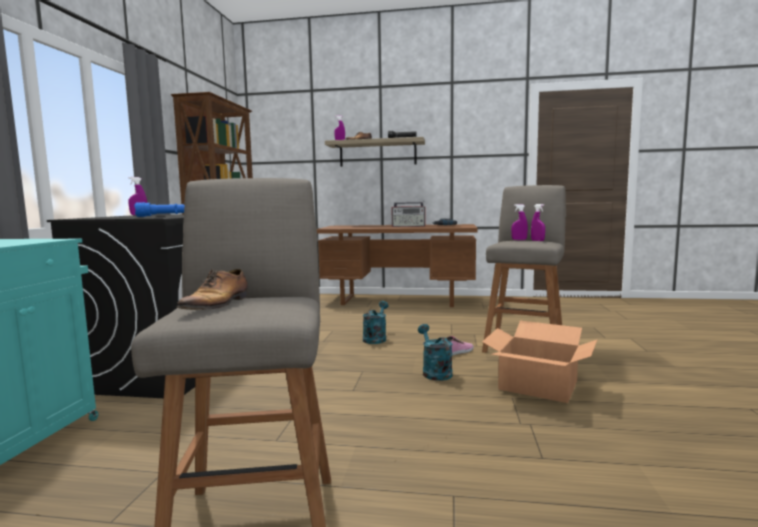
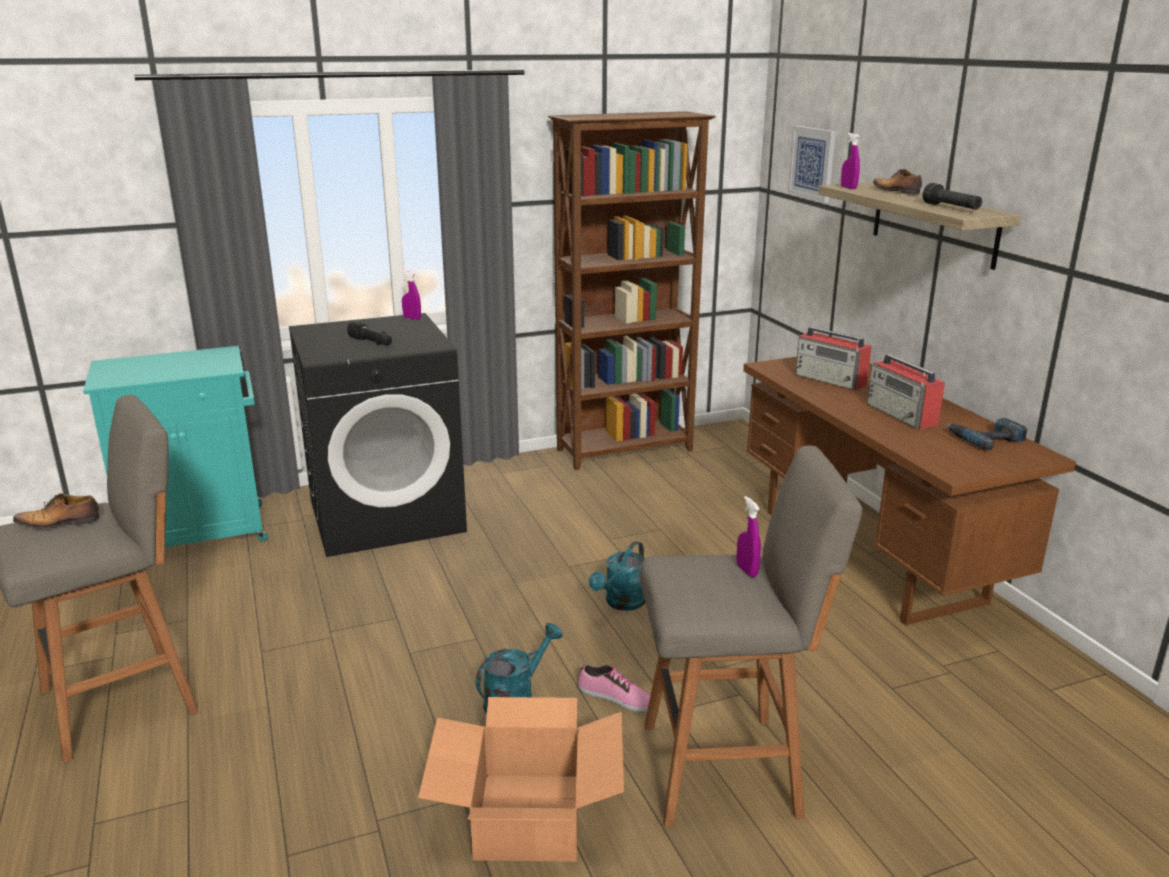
camera: 60 degrees right, 15 degrees up
(163, 216) = (372, 343): blue flashlight -> black flashlight
(287, 142) = (812, 163): none -> picture
(359, 227) = (831, 380): none -> radio
(375, 338) = (621, 603): turquoise watering can -> turquoise watering can turned 135 degrees clockwise
(537, 240) = (742, 592): purple spray bottle -> none

